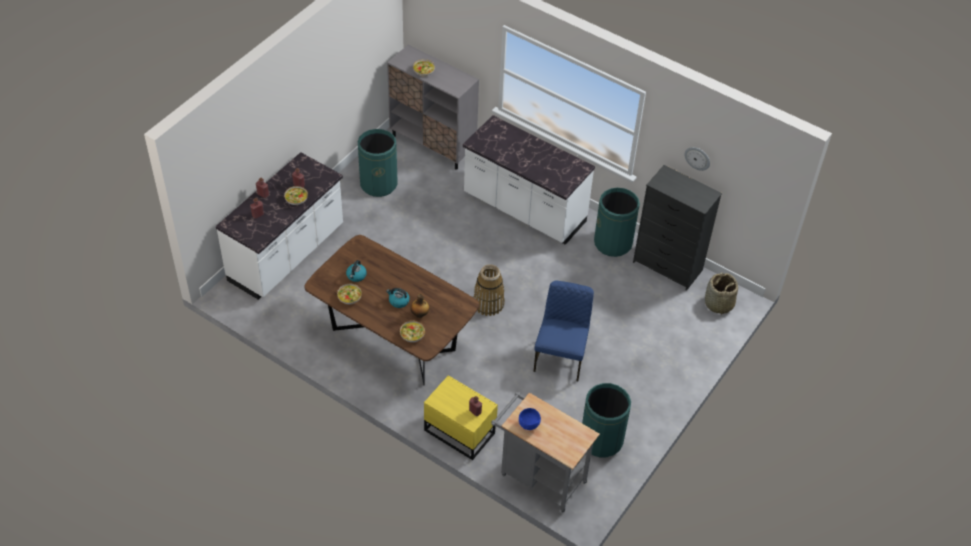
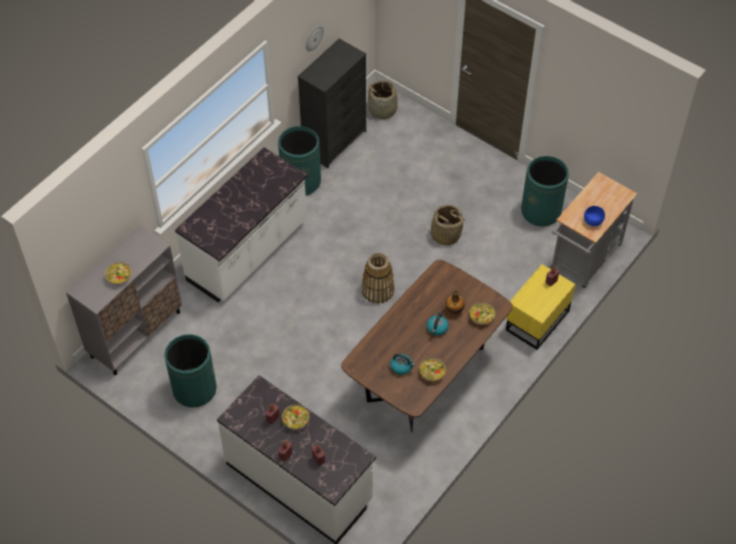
camera: 85 degrees left, 5 degrees up
(561, 356) = (445, 234): blue chair -> basket

